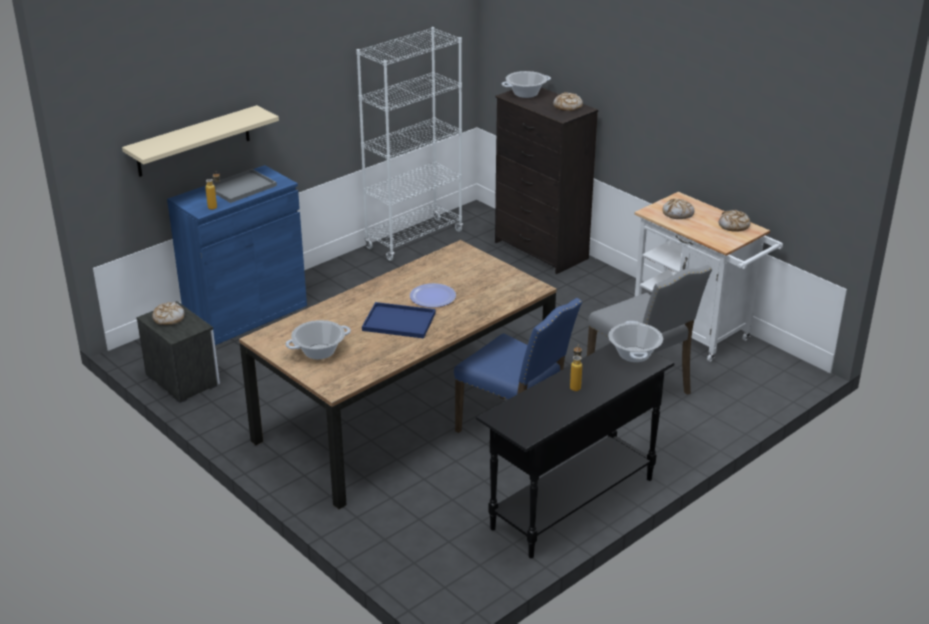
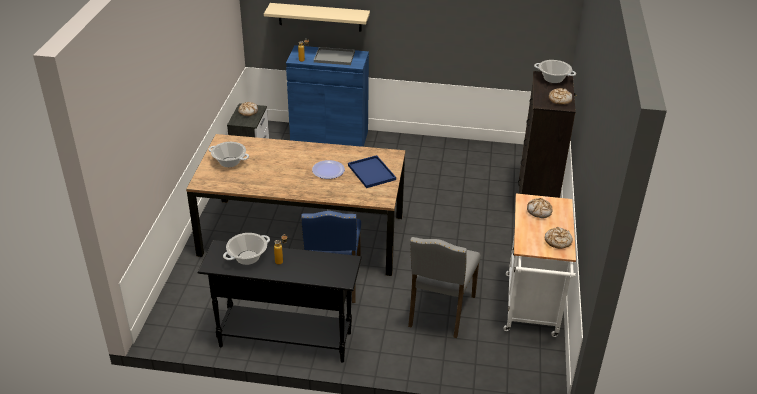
camera: 50 degrees right, 5 degrees up
(400, 321) = (289, 172): blue tray -> blue tray (372, 173)
(414, 239) = (478, 149): white bookcase -> none
(634, 354) = (343, 269): cooking pot -> cooking pot (248, 257)

